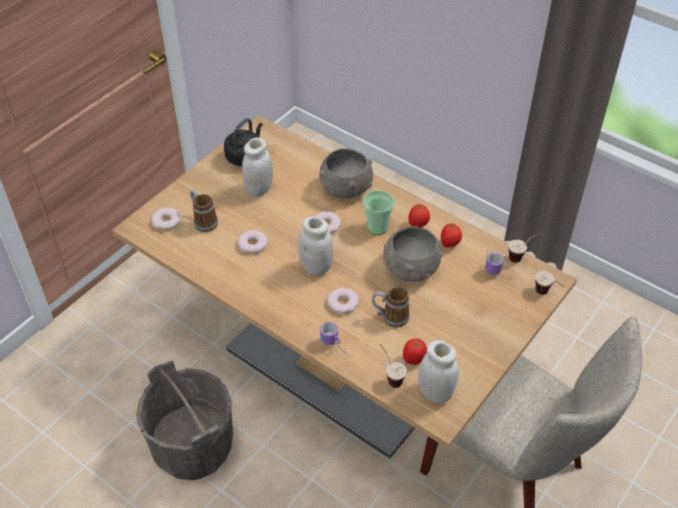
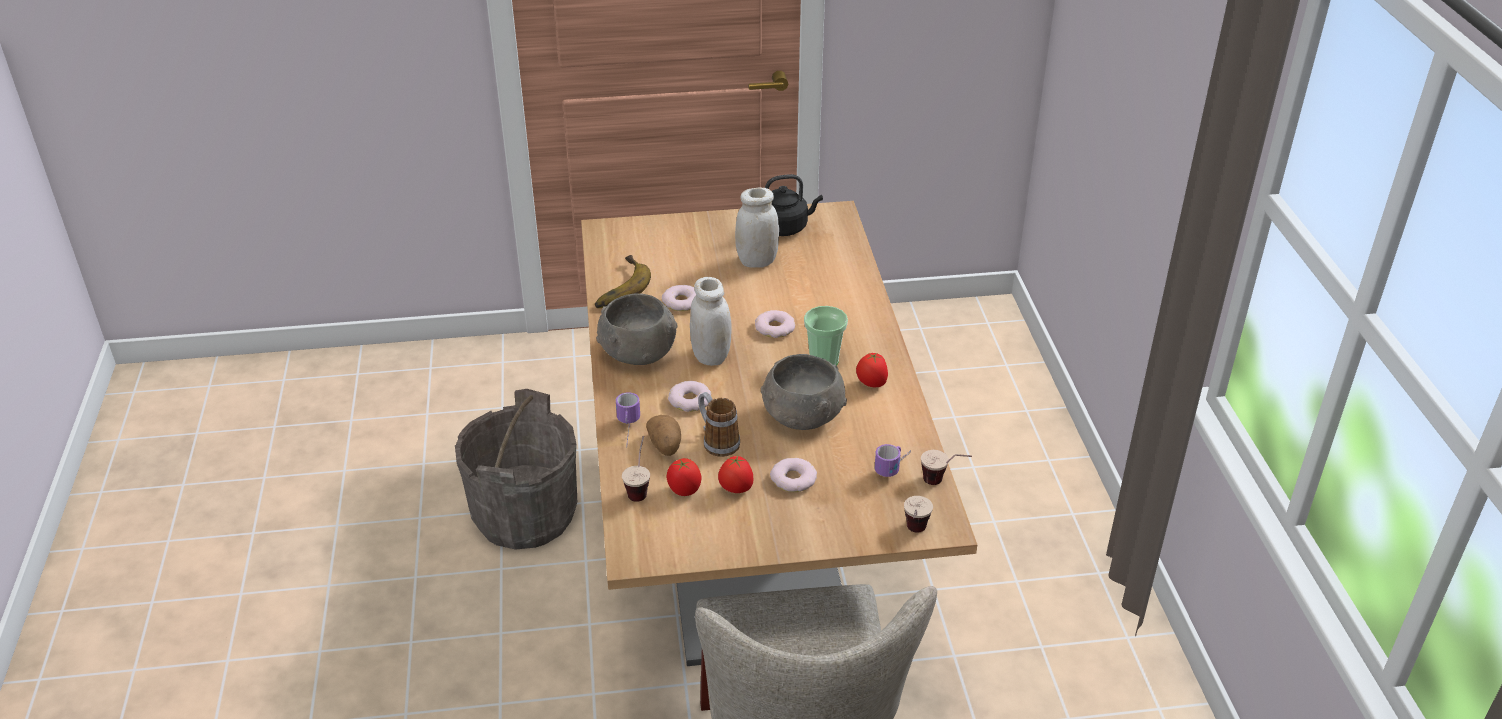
camera: 45 degrees right, 10 degrees down
(166, 221) = (634, 239): donut -> donut (793, 479)
(201, 261) = (617, 287): none -> banana
(203, 221) = (666, 257): mug -> none
(345, 188) = (844, 308): grey bowl -> grey bowl (638, 352)
(368, 340) = (665, 446): none -> potato
(435, 392) = (661, 531): white jar -> none
(450, 244) = (878, 421): tomato -> tomato (736, 489)

